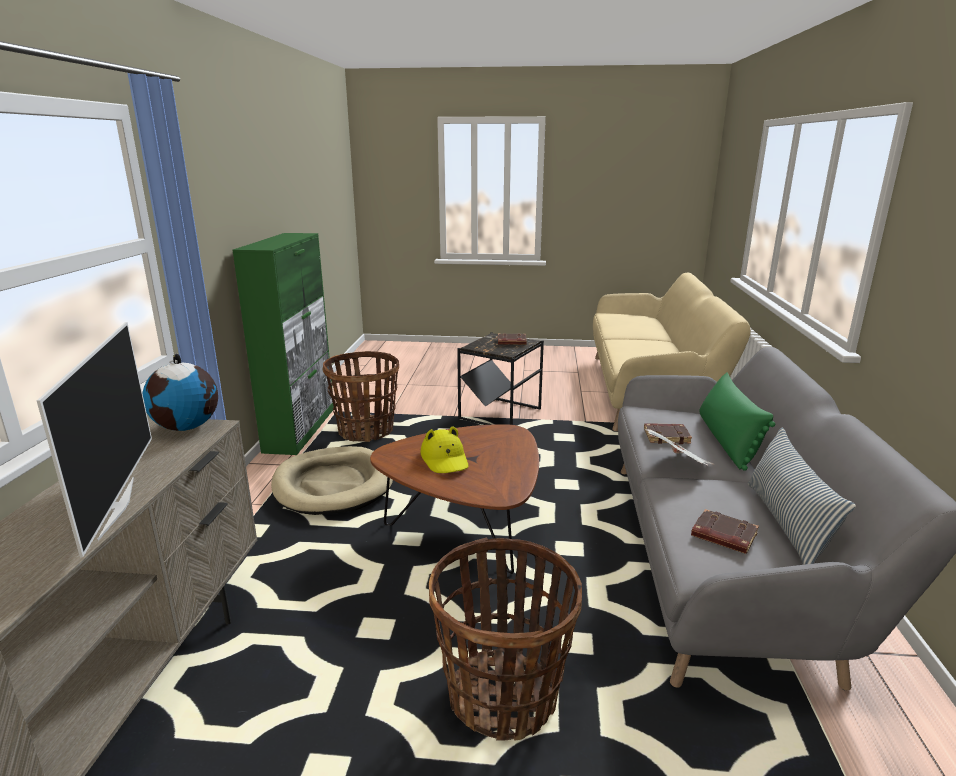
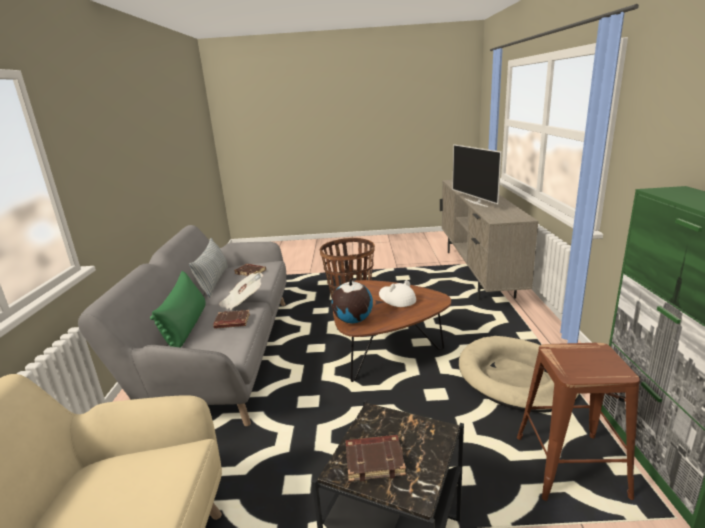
camera: 175 degrees right, 0 degrees up
(187, 427) = (507, 219): globe -> globe (352, 320)
(366, 431) = (570, 467): basket -> brown stool
(445, 459) = (396, 299): yellow hat -> white hat

